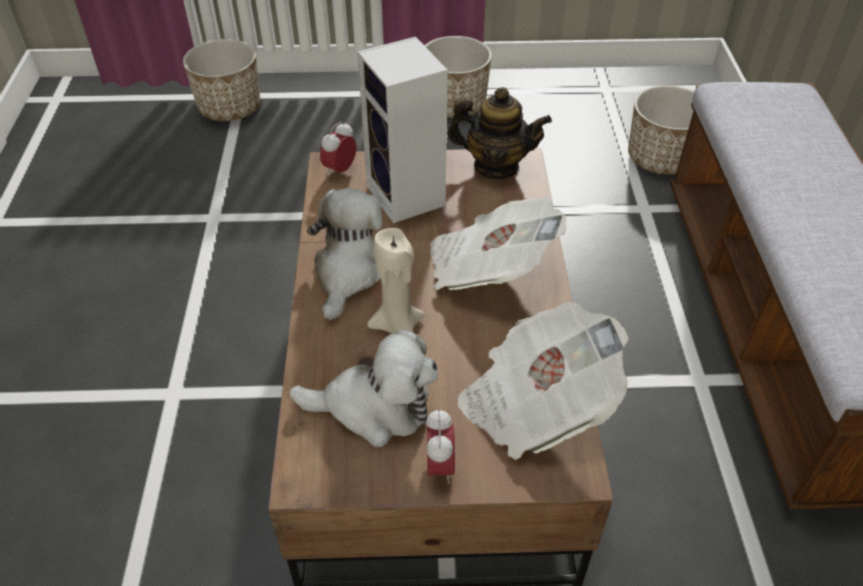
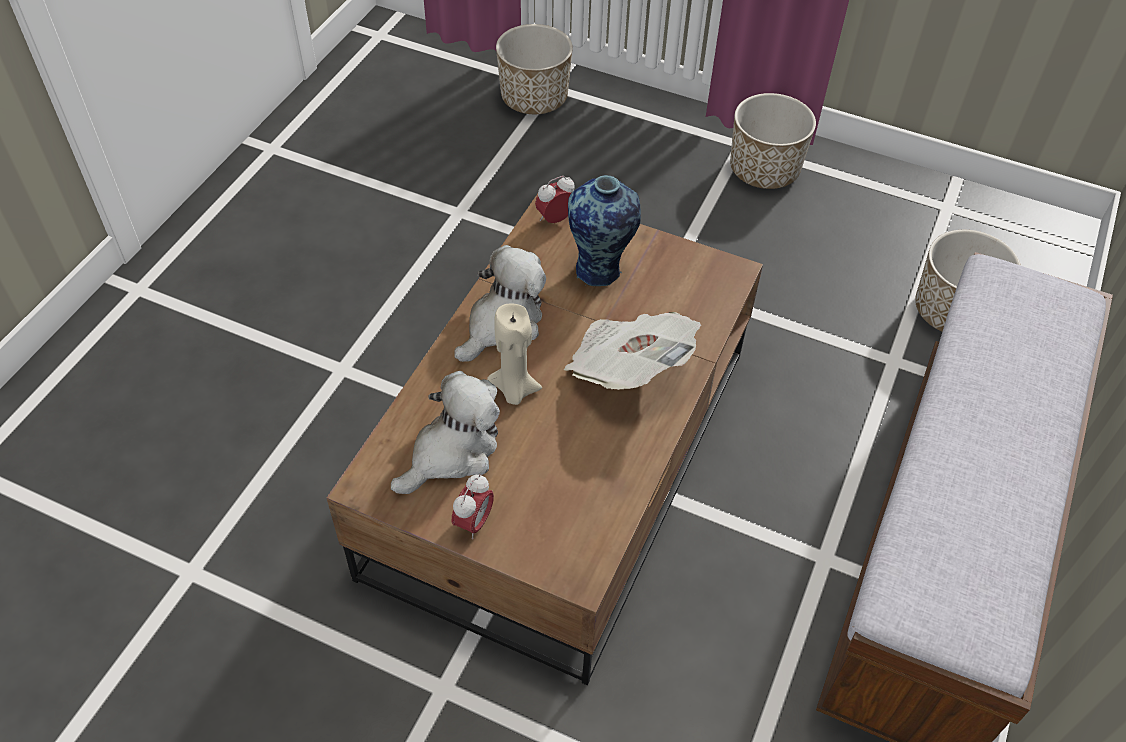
camera: 25 degrees right, 5 degrees up
(374, 407) = (452, 452): plush toy -> plush toy turned 75 degrees counterclockwise
(408, 197) = (600, 270): speaker -> vase
(496, 166) = (703, 268): teapot -> none
(536, 403) = (587, 506): newspaper -> none

